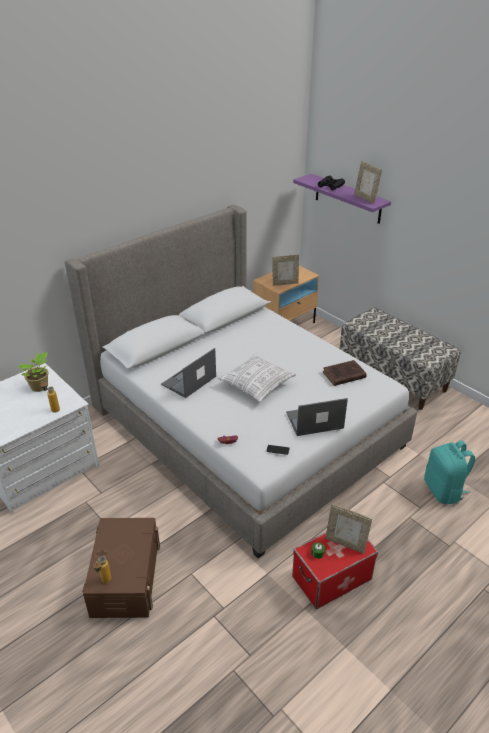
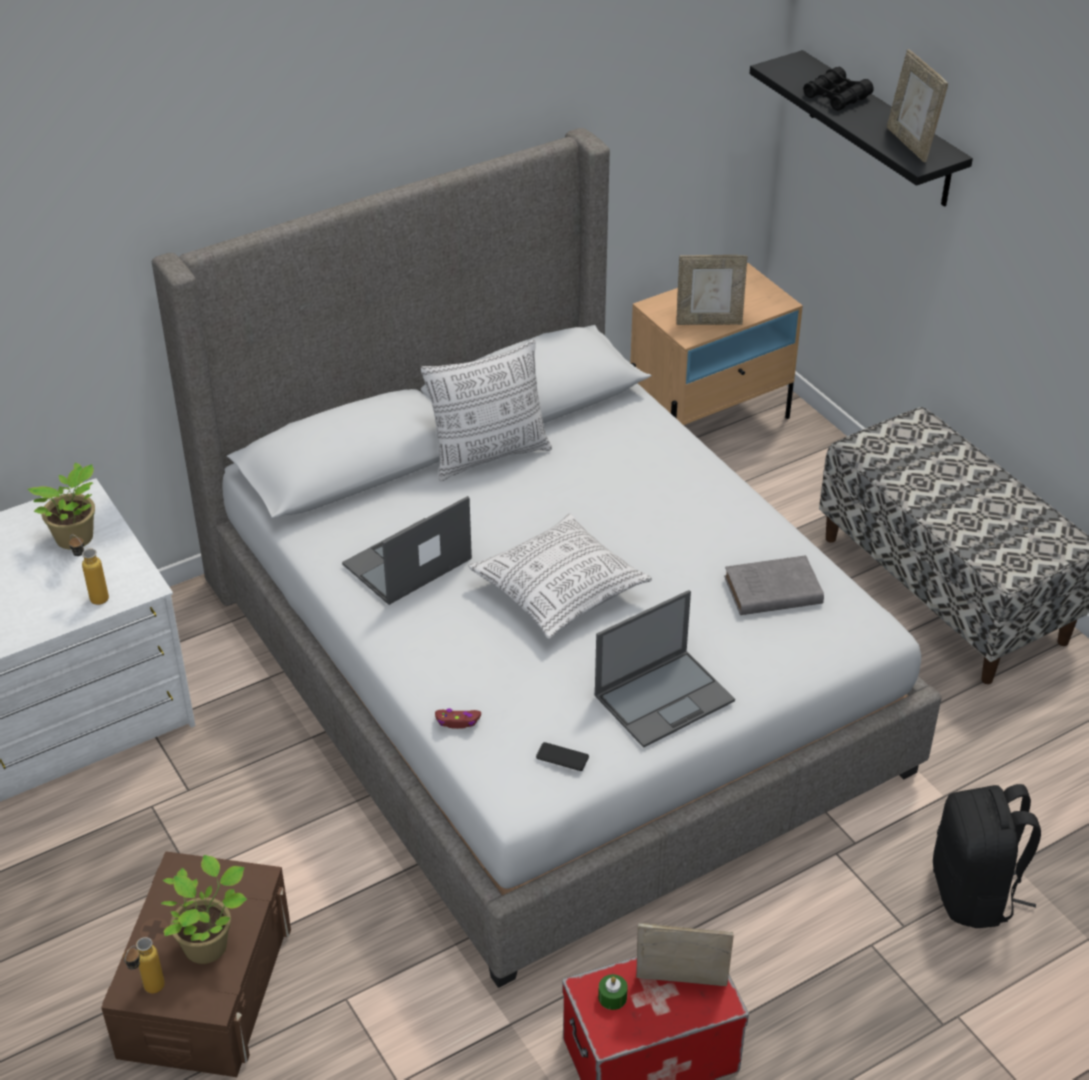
camera: 10 degrees right, 5 degrees up
(129, 557) = (209, 945): none -> potted plant
(212, 337) = (489, 455): none -> pillow
(314, 420) = (665, 697): laptop -> laptop turned 150 degrees clockwise
(343, 375) = (770, 591): brown book -> grey book
(345, 543) = (680, 986): picture frame -> picture frame turned 150 degrees clockwise
(348, 199) = (880, 130): purple shelf -> black shelf
(444, 490) = (974, 894): turquoise backpack -> black backpack

